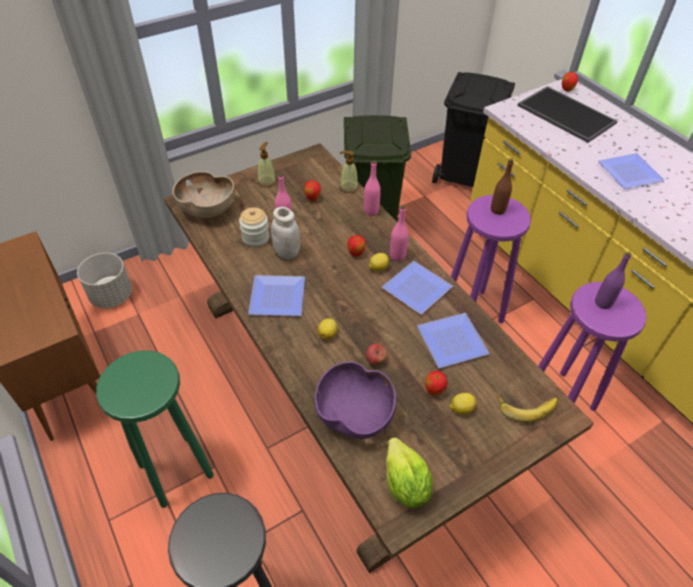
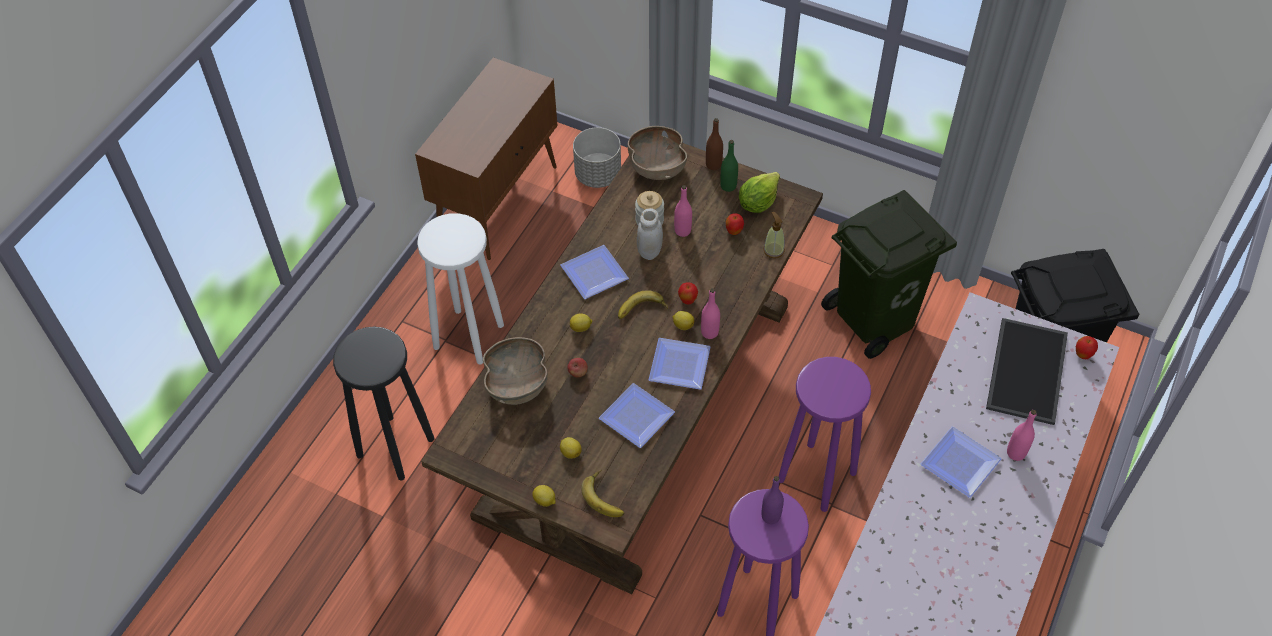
camera: 60 degrees right, 5 degrees up
(175, 469) = (469, 335): green stool -> white stool
(267, 181) = (728, 186): soap dispenser -> green bottle
(343, 286) = (642, 311): none -> banana
(355, 413) = (517, 384): purple bowl -> brown bowl
(371, 211) = (754, 283): pink bottle -> pink bottle (1016, 453)
(405, 484) = (478, 444): lettuce -> lettuce (758, 202)
(434, 391) = (575, 426): apple -> none
(497, 210) = (839, 383): brown bottle -> brown bottle (713, 164)
(506, 457) = (545, 501): none -> lemon

